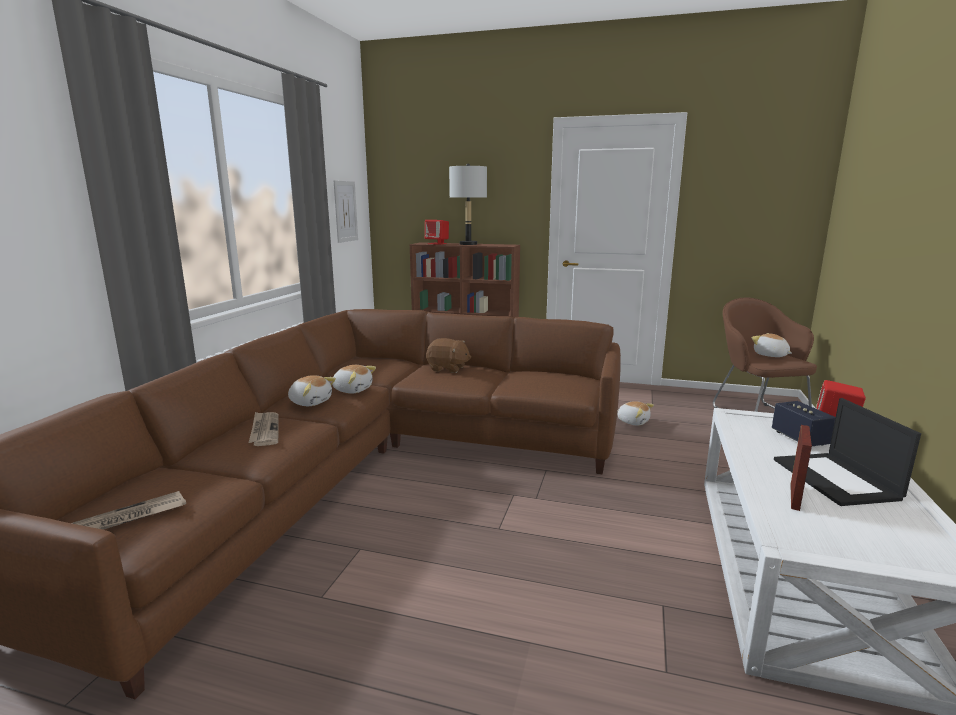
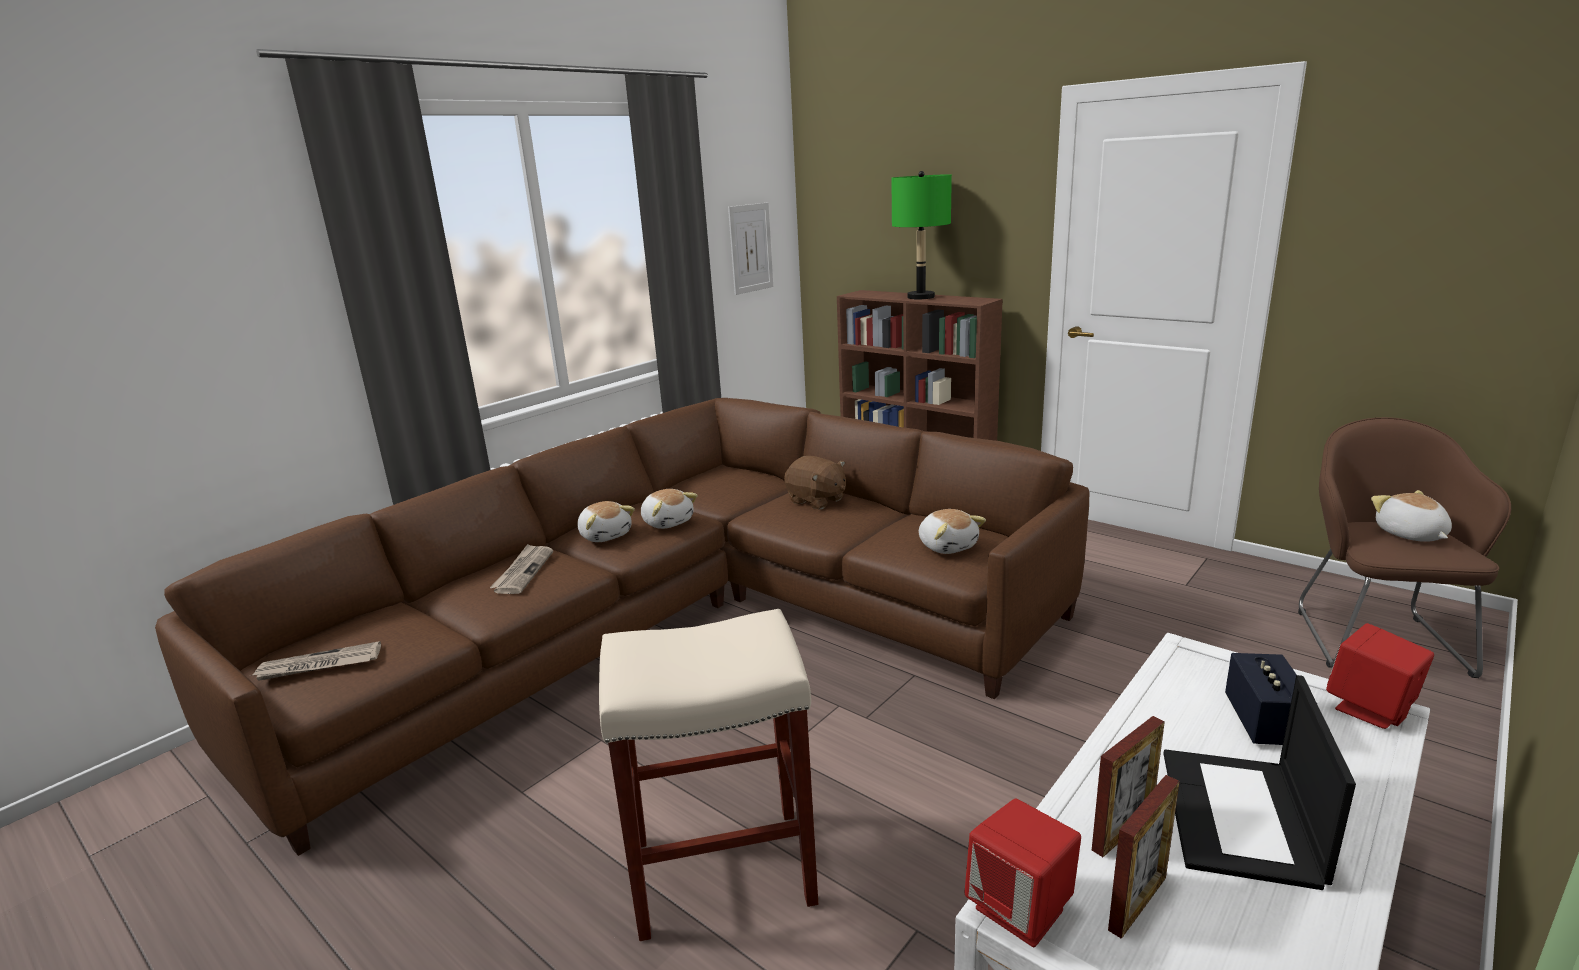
camera: 25 degrees right, 5 degrees up
(437, 243) = (877, 295): red speaker -> red speaker (1021, 909)
(468, 244) = (920, 297): grey table lamp -> green table lamp
(517, 605) = (724, 869): none -> beige stool
(633, 421) = (1121, 614): plush toy -> plush toy (947, 546)
(838, 526) = (1137, 903): none -> picture frame

